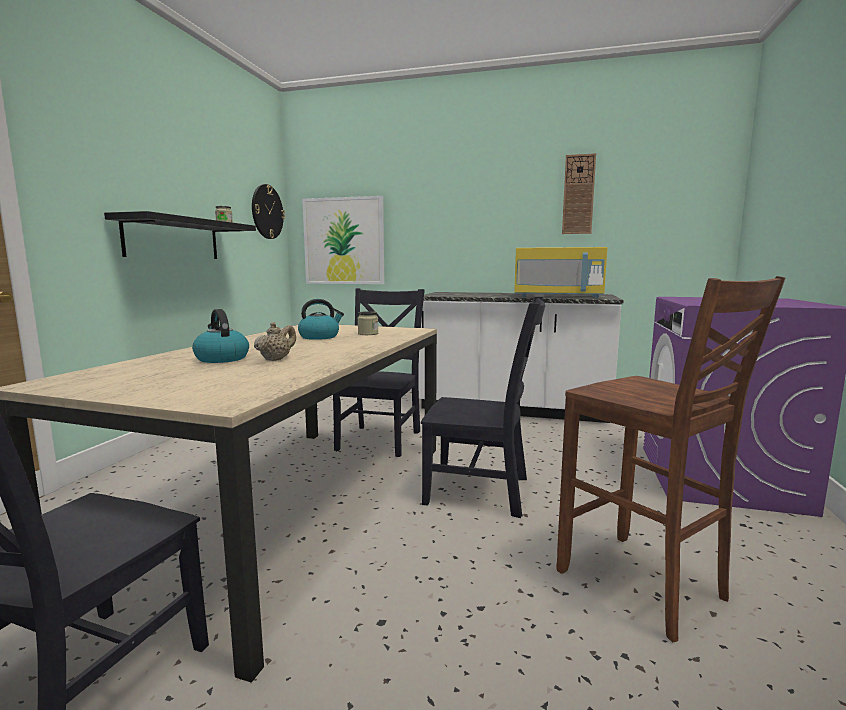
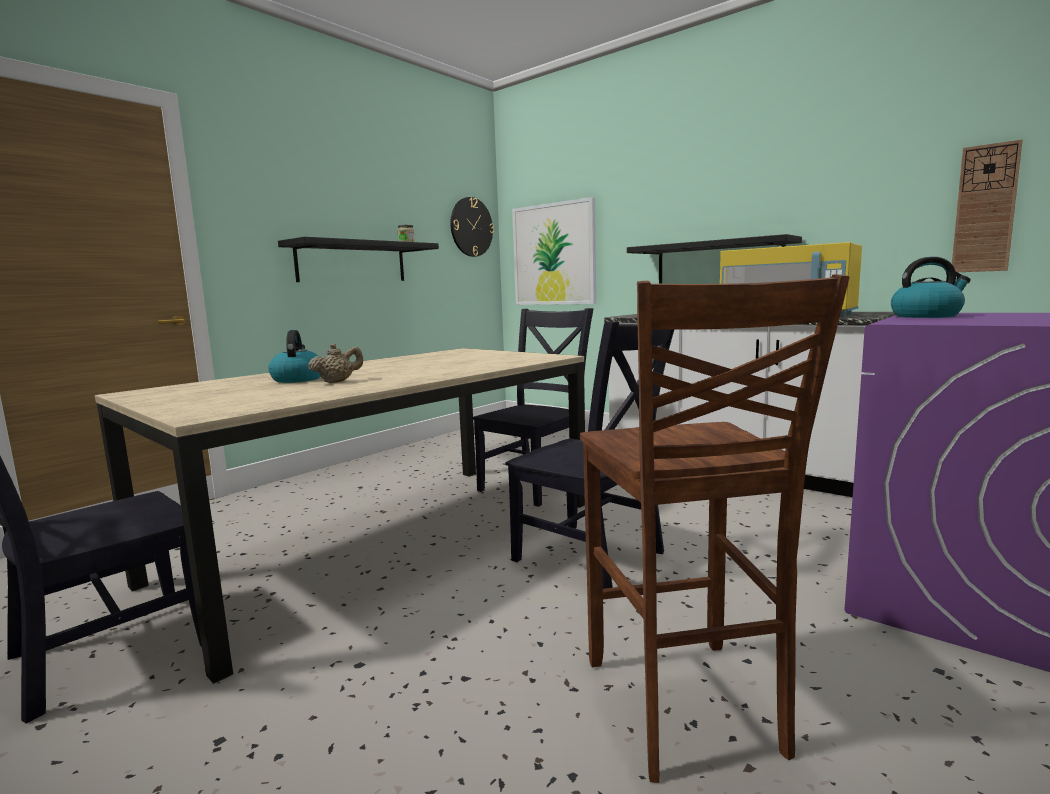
camera: 25 degrees right, 0 degrees up
(319, 337) = (435, 362): kettle -> kettle (926, 316)
(368, 334) = (491, 360): jar -> none
(487, 255) = (717, 262): none -> black shelf
(578, 194) = (846, 169): wall clock -> wall clock (985, 209)

